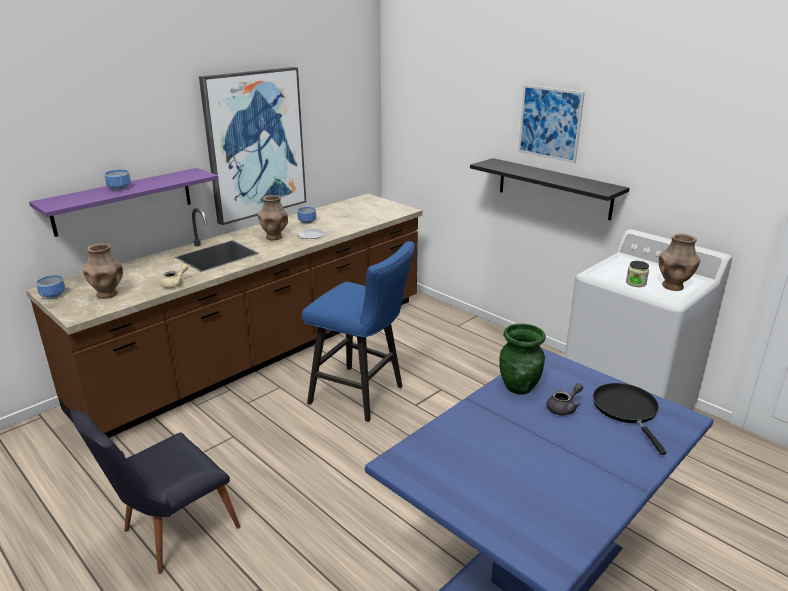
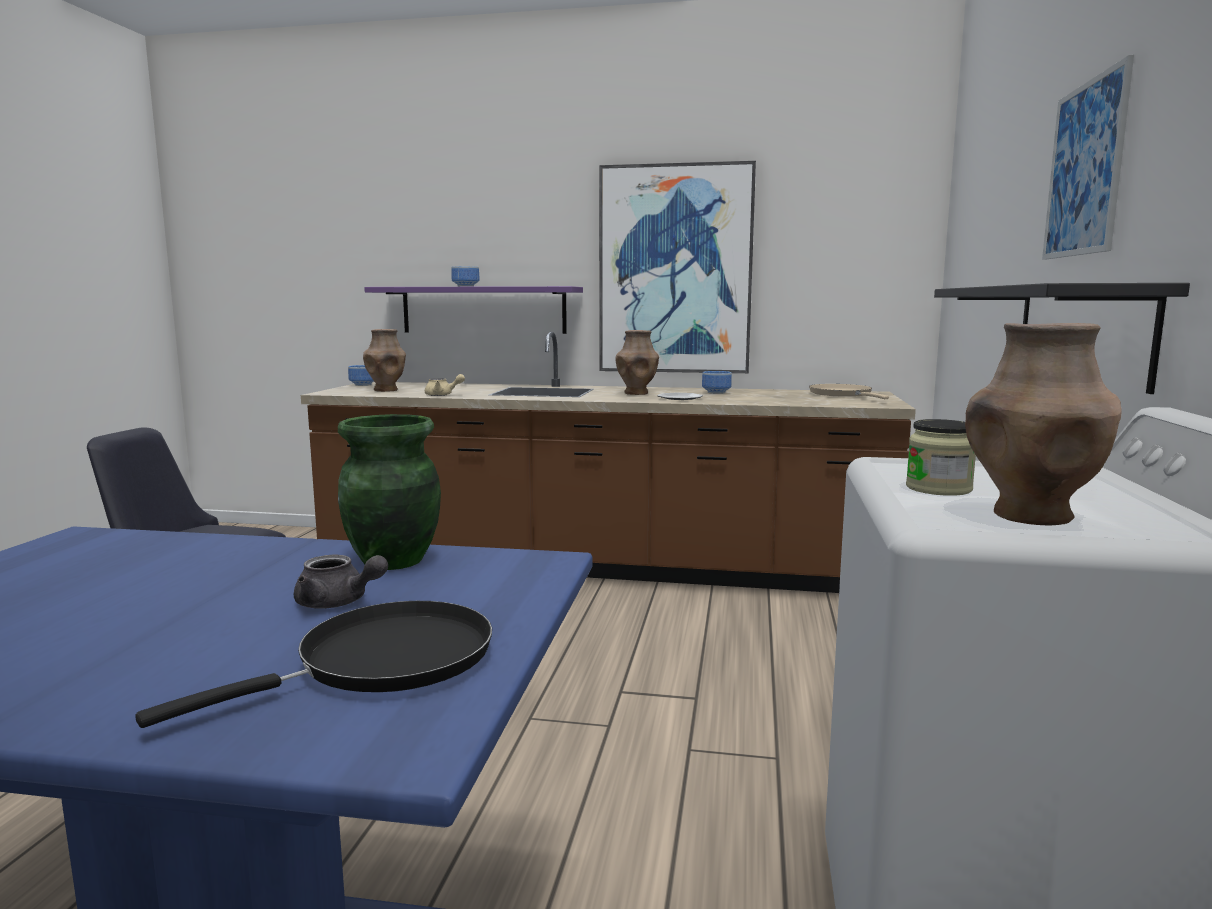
camera: 55 degrees right, 15 degrees down
(362, 396) = (587, 647): blue stool -> none
(363, 204) = (843, 395): none -> beige frying pan

